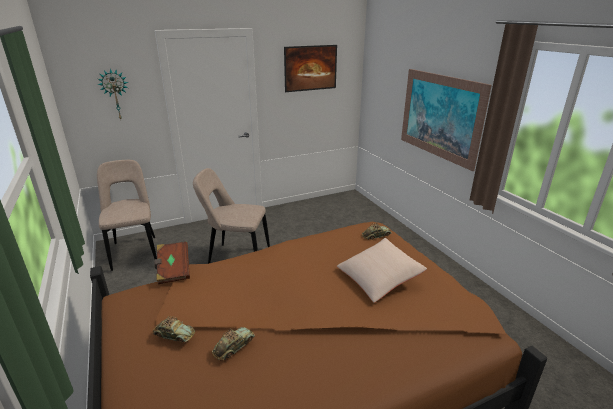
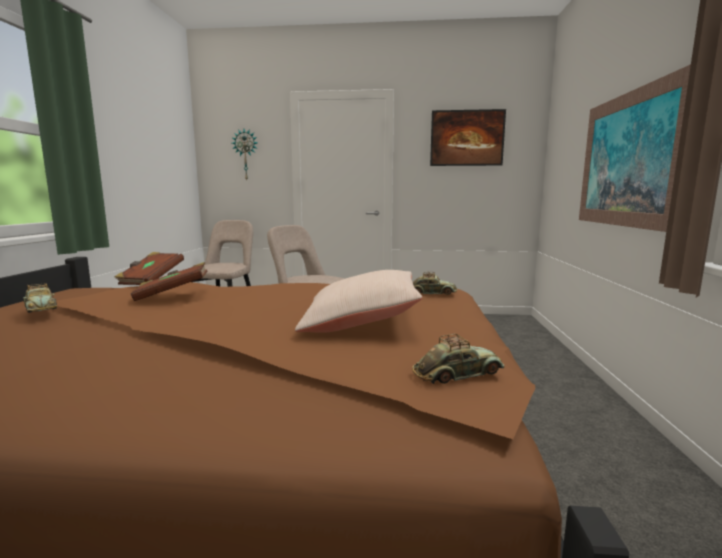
camera: 30 degrees right, 15 degrees down
(232, 286) = (172, 295): none -> brown book
(234, 346) = (61, 328): toy car -> toy car (457, 374)

